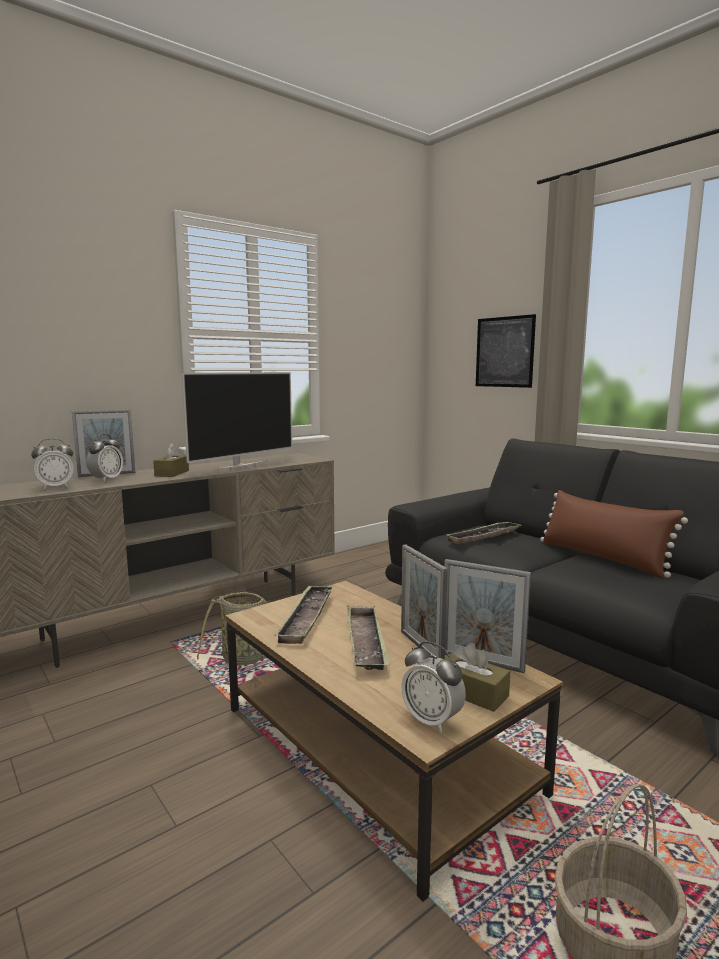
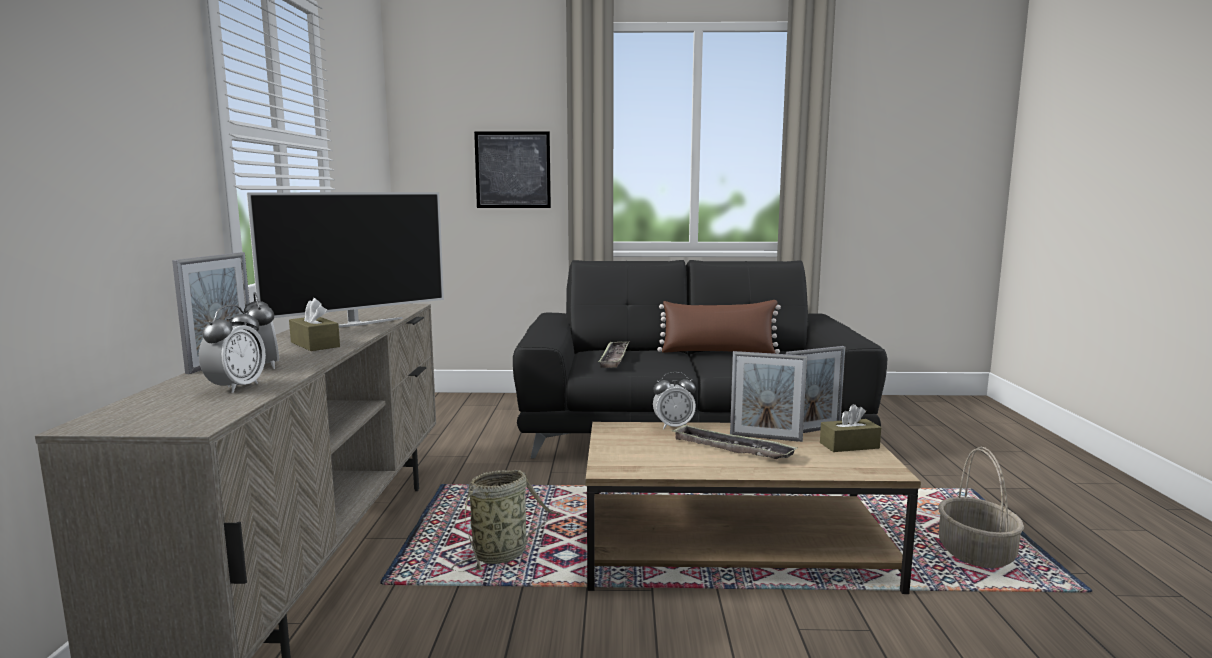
camera: 50 degrees left, 0 degrees up
(240, 465) = (356, 324): television -> television turned 60 degrees clockwise
(306, 618) = (651, 453): tray -> none
(432, 720) = (872, 465): alarm clock -> alarm clock (673, 426)

